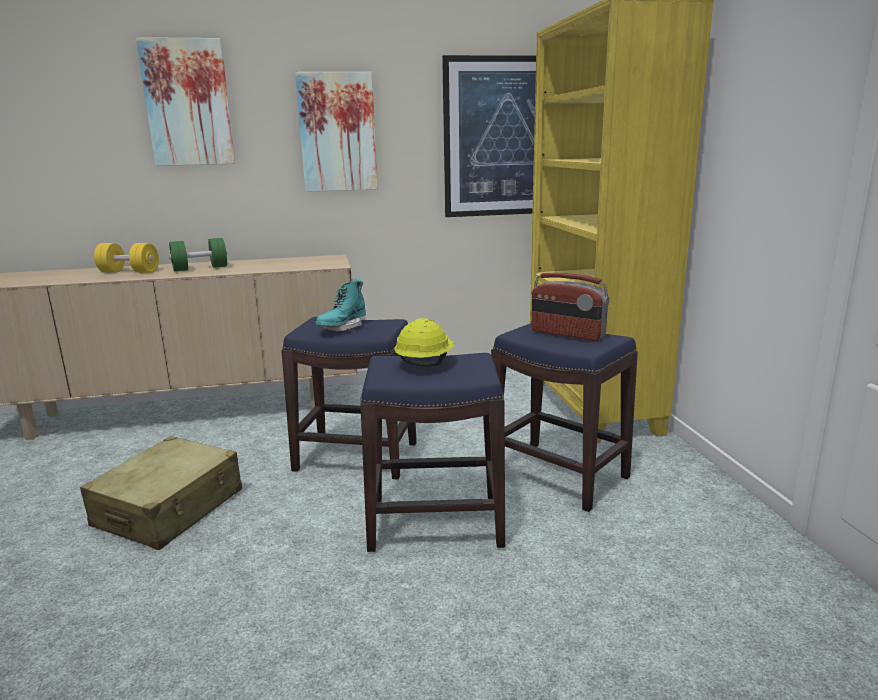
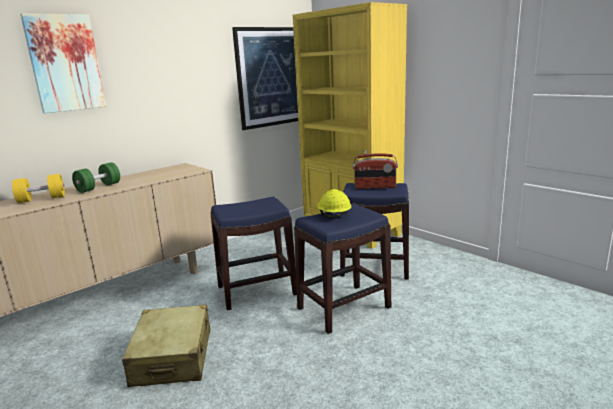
camera: 30 degrees left, 0 degrees up
(337, 132) = (173, 79): picture -> none
(342, 328) = (247, 208): turquoise boot -> none

